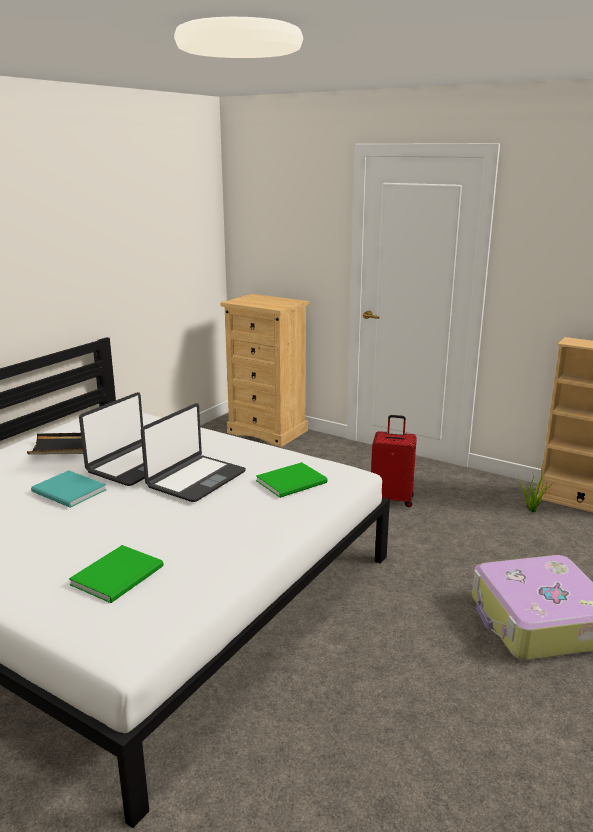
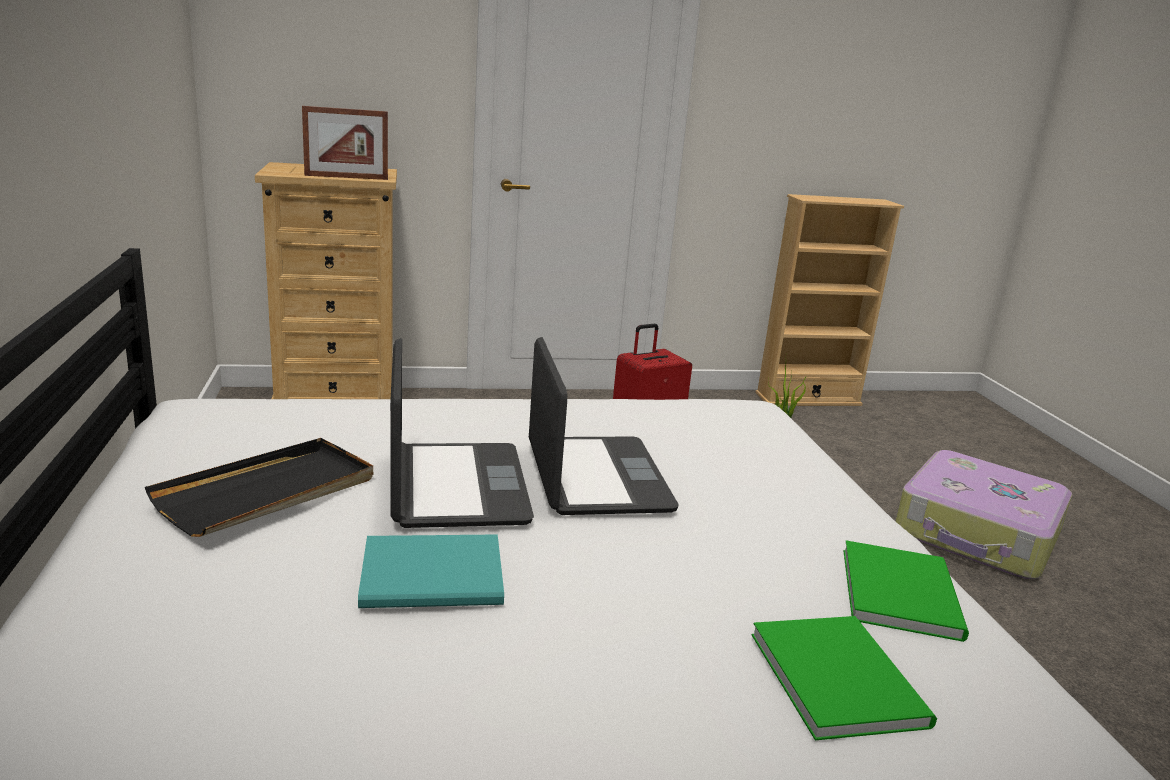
camera: 45 degrees left, 0 degrees up
(262, 306) = (346, 177): none -> picture frame
(294, 482) = (720, 438): green book -> green book (903, 591)

